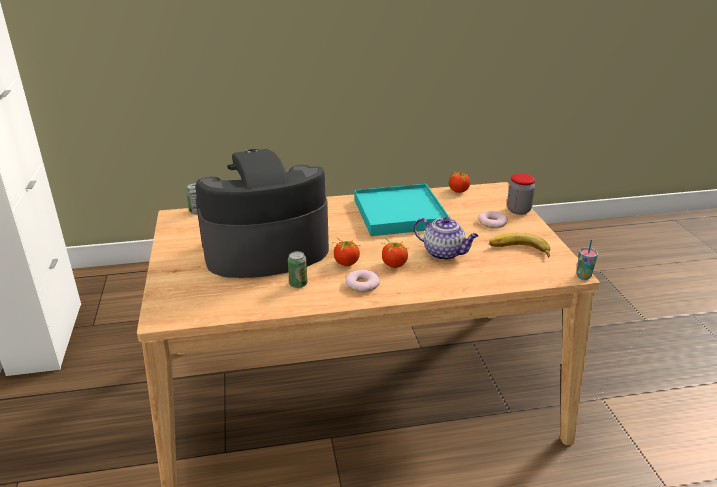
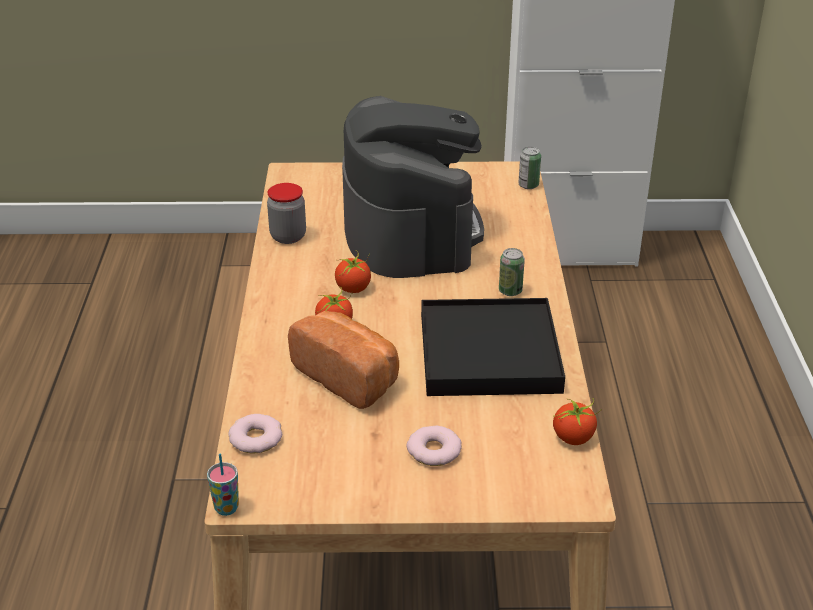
camera: 100 degrees right, 5 degrees up
(298, 284) = (317, 250): can -> can (510, 291)
(362, 284) = (297, 295): donut -> donut (256, 438)
(400, 213) = (489, 353): turquoise tray -> black tray
(444, 253) = (349, 376): teapot -> bread
(518, 210) = (476, 498): jar -> jar (288, 236)
(519, 251) = (328, 457): banana -> none

